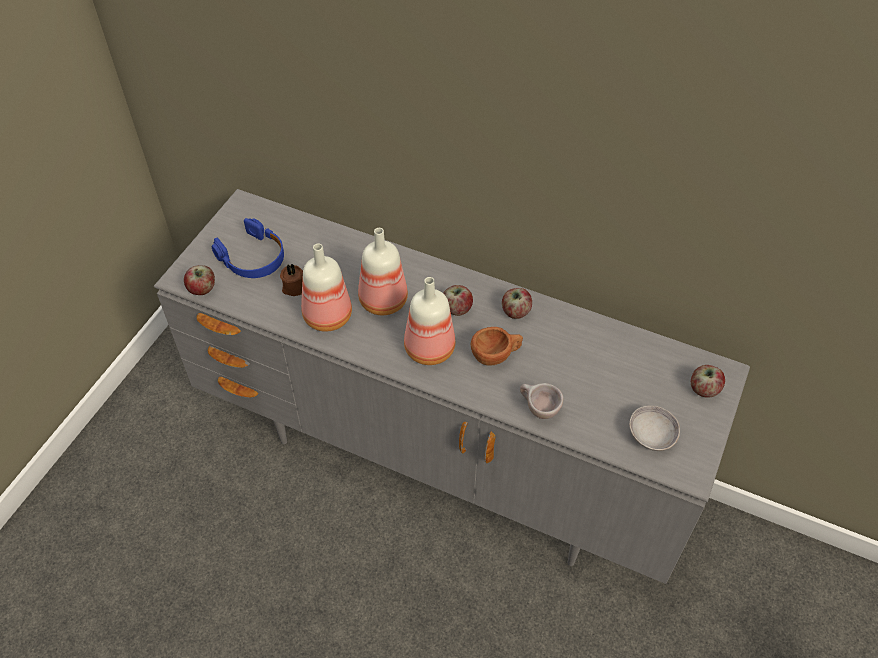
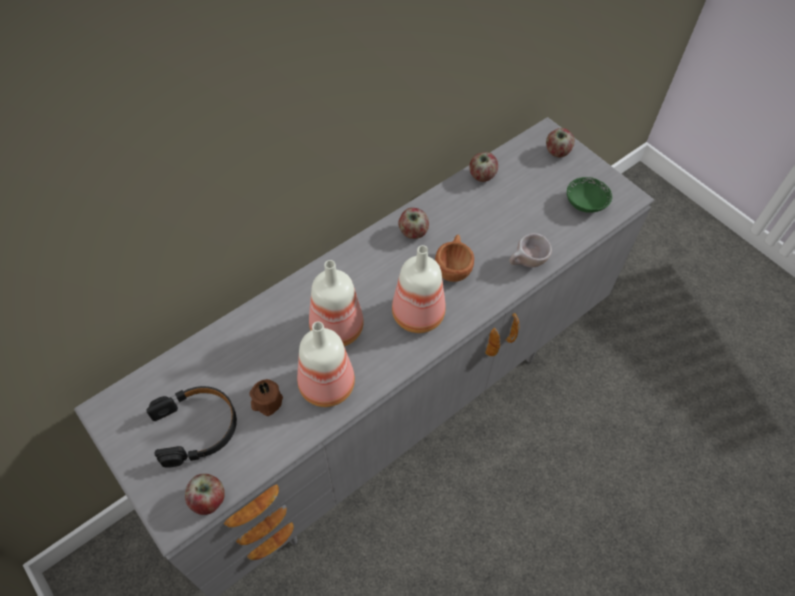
camera: 65 degrees left, 5 degrees up
(253, 257) = (197, 428): blue headphones -> black headphones
(457, 308) = (383, 273): apple -> apple (481, 176)
(651, 436) = (585, 203): grey bowl -> green bowl

